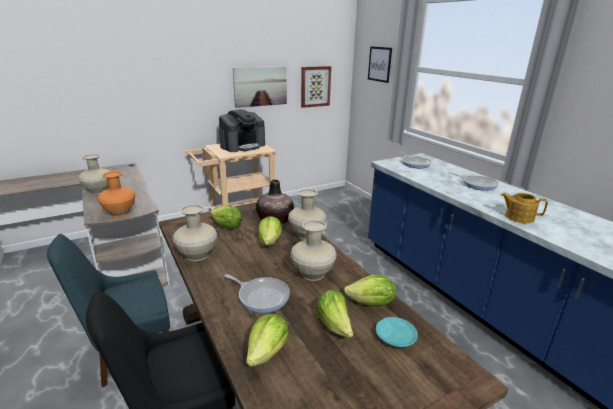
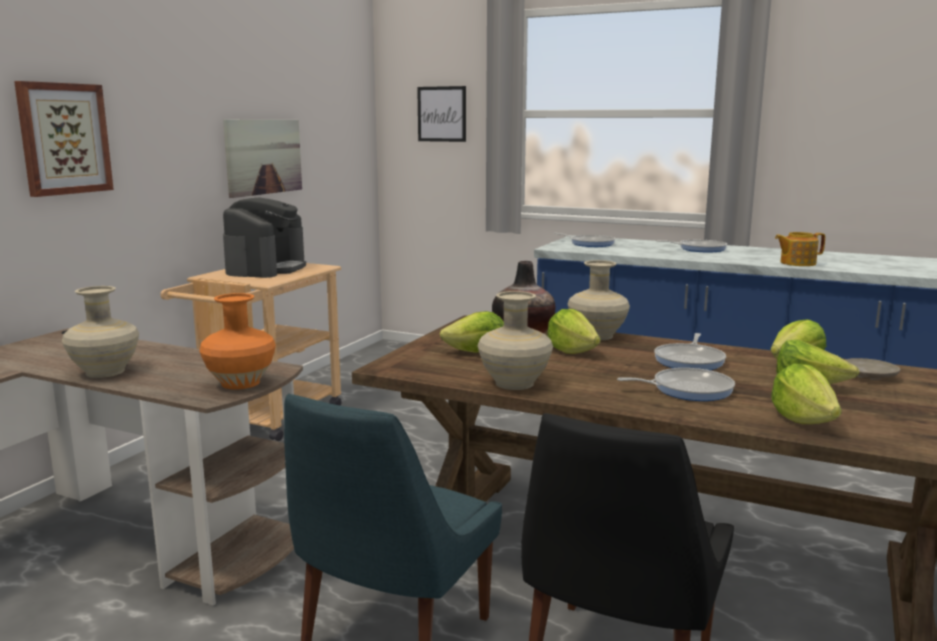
camera: 35 degrees left, 10 degrees down
(313, 274) = (690, 361): beige vase -> frying pan
(315, 86) = (335, 157): picture -> picture (64, 139)
(395, 337) = (868, 376): turquoise plate -> beige plate

